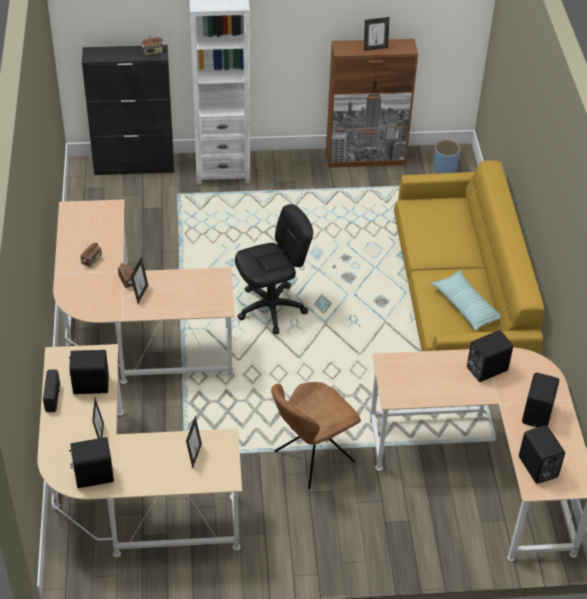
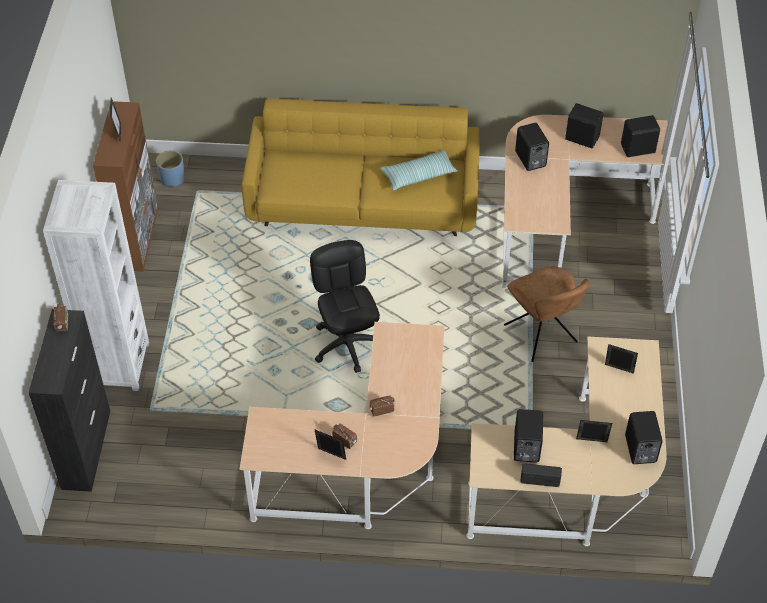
camera: 80 degrees left, 5 degrees up
(140, 294) = (402, 399): picture frame -> picture frame (331, 456)

